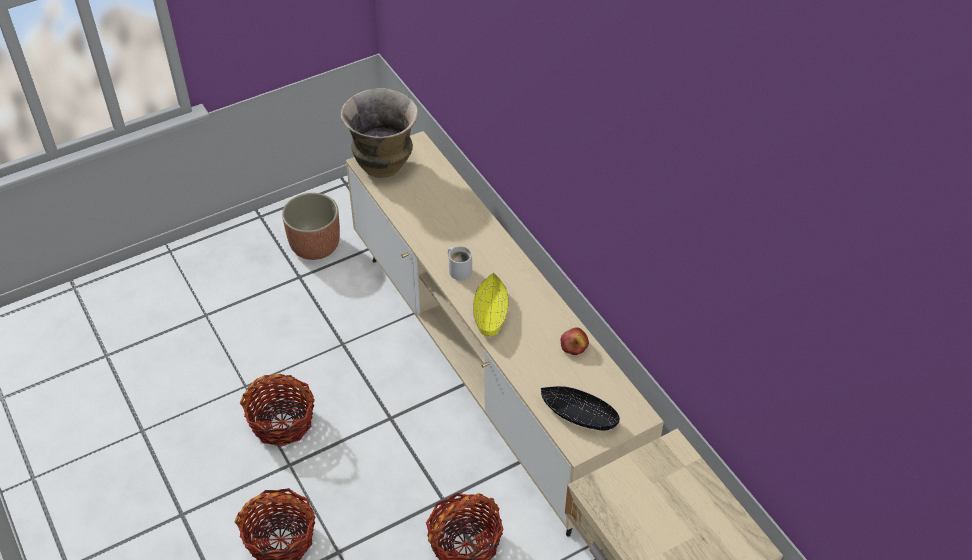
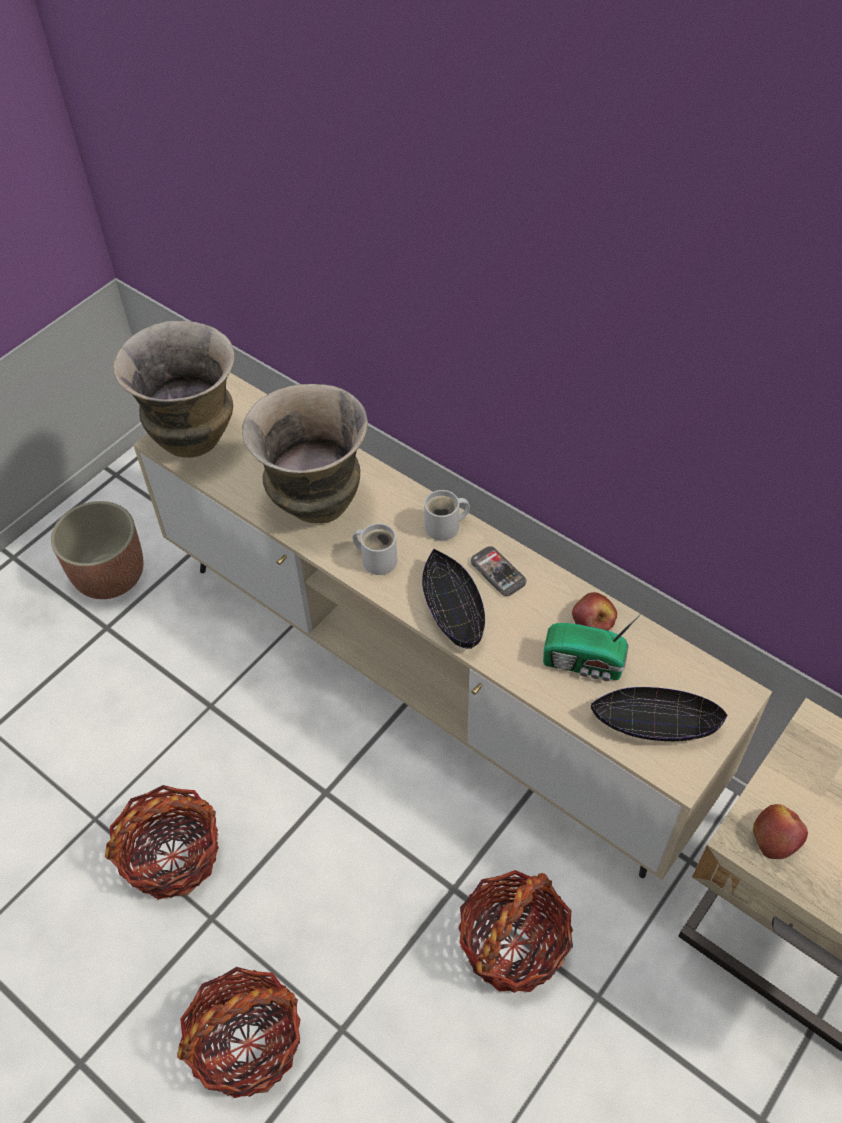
camera: 20 degrees left, 5 degrees up
(438, 226) = (315, 503): none -> vase
(490, 312) = (452, 609): yellow bowl -> black bowl
(511, 264) = (445, 527): none -> white mug
(529, 300) = (498, 572): none -> phone
(555, 369) = (585, 664): none -> radio
(612, 494) = (777, 835): none -> apple

